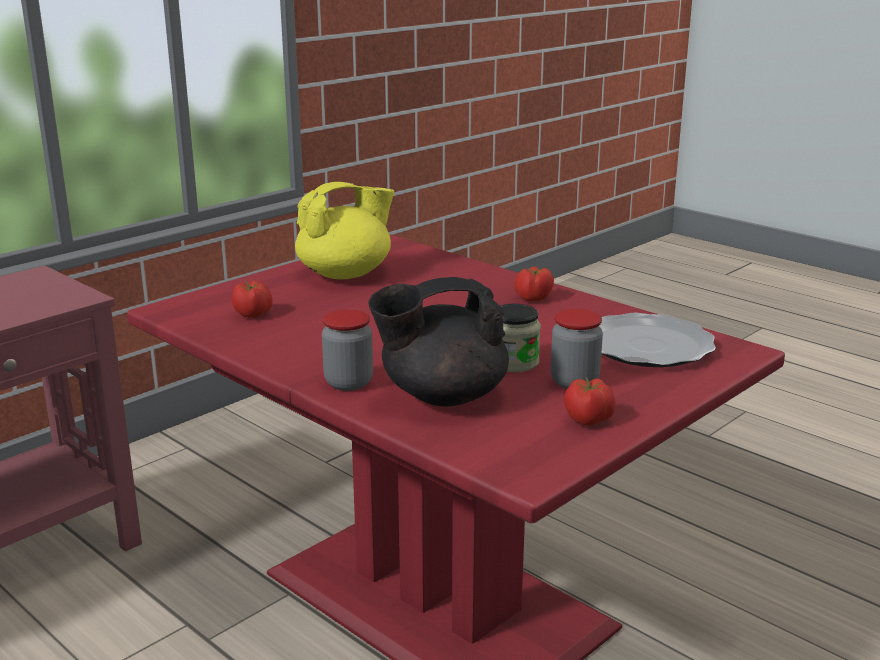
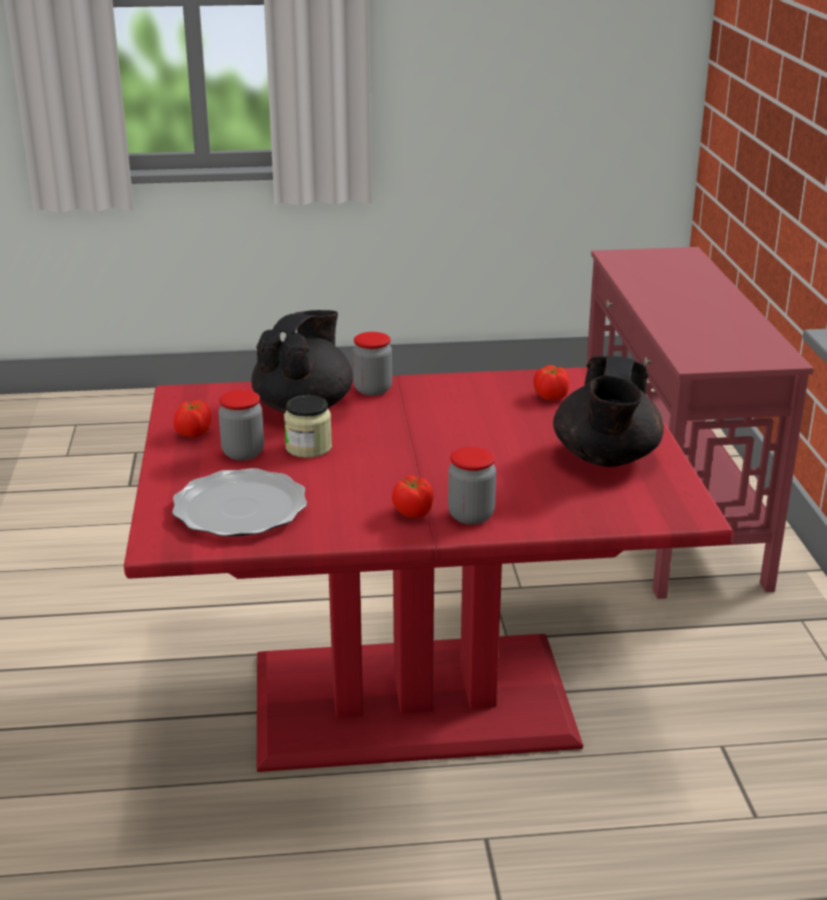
camera: 130 degrees right, 5 degrees up
(346, 274) = (605, 458): yellow teapot -> black teapot
(502, 284) = (471, 515): none -> jar

